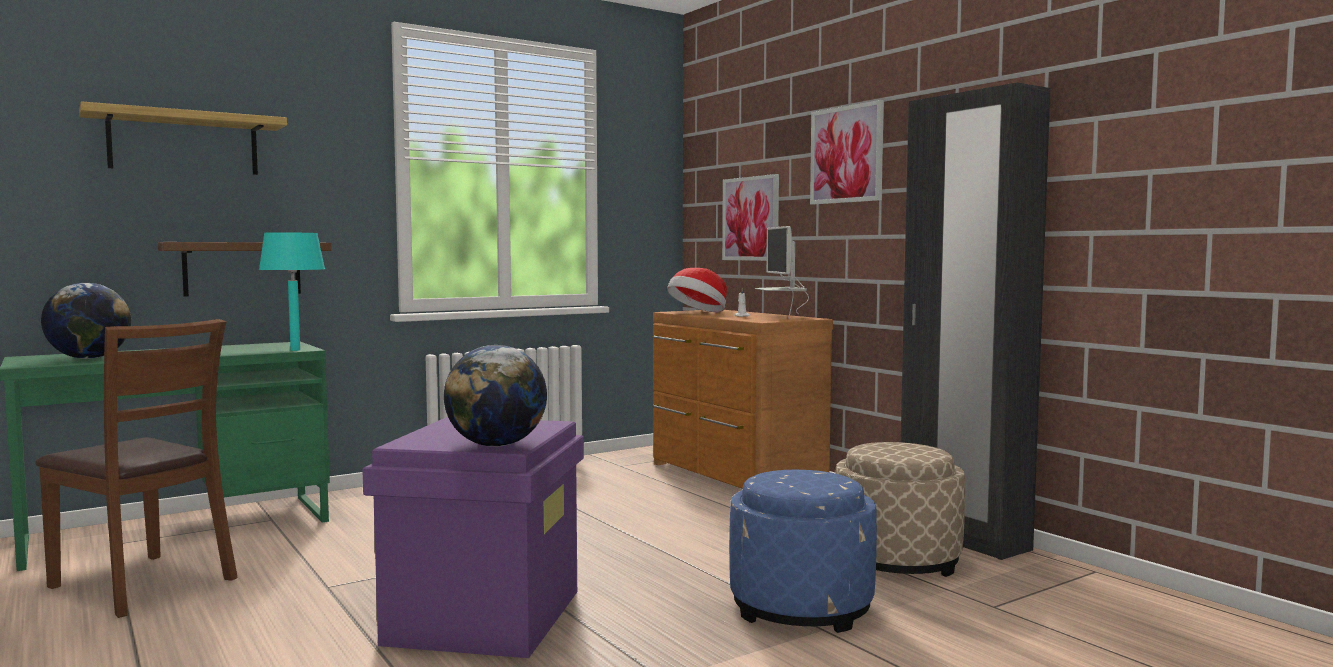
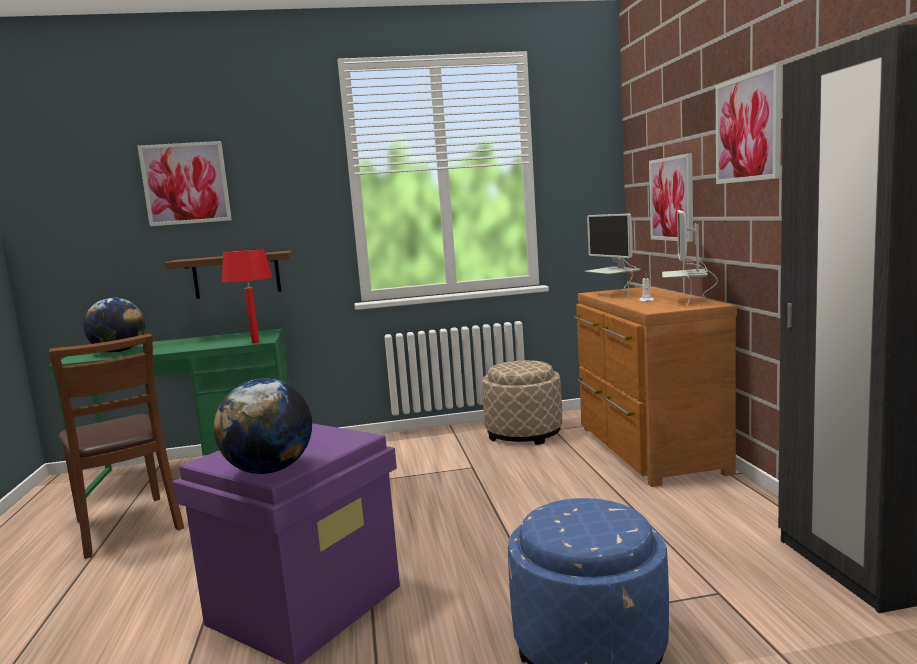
camera: 25 degrees right, 5 degrees up
(184, 144) = (186, 183): shelf -> picture
(295, 350) = (255, 342): turquoise table lamp -> red table lamp
(698, 313) = (614, 295): hat -> monitor
(897, 560) = (745, 593): beige ottoman -> beige ottoman (524, 433)

